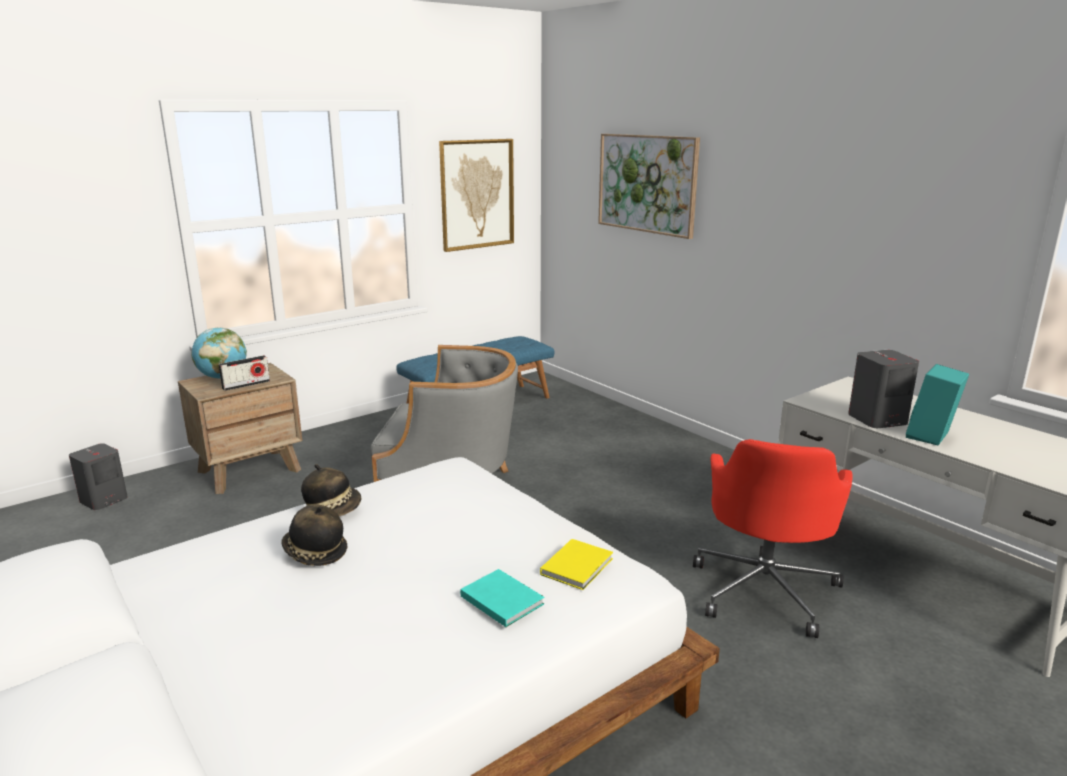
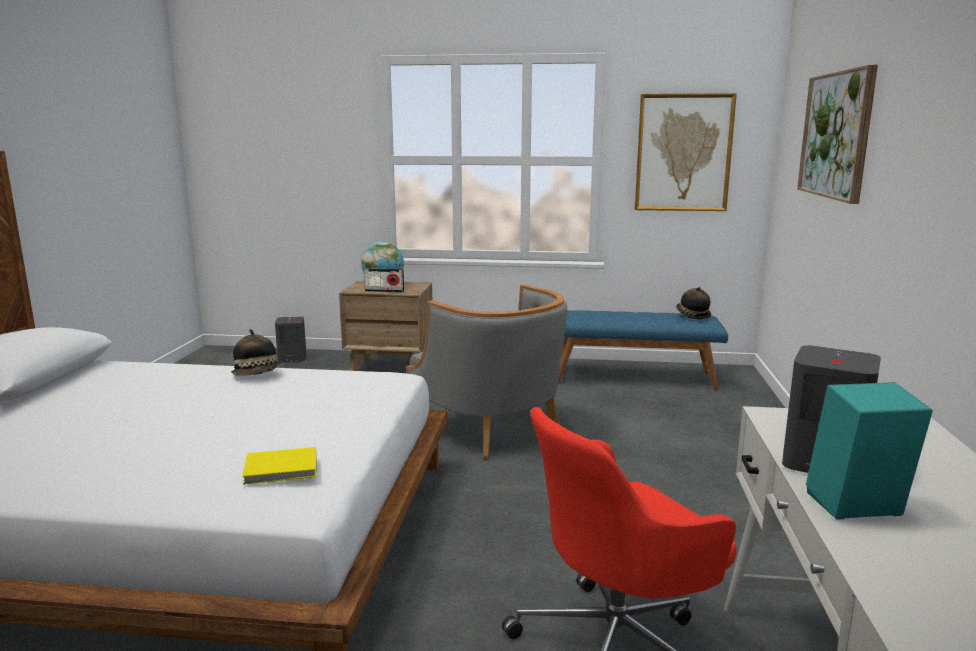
camera: 45 degrees right, 5 degrees down
(314, 553) = (190, 391): hat -> hat (692, 315)
(501, 599) = (190, 462): turquoise book -> none

